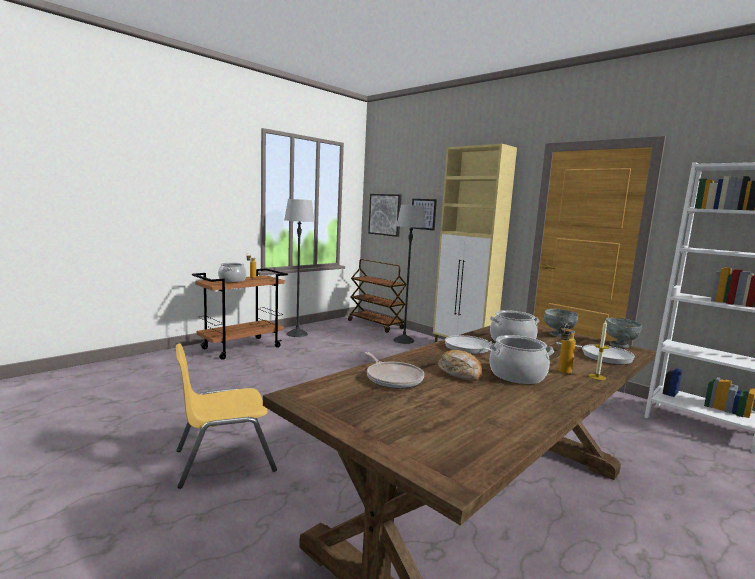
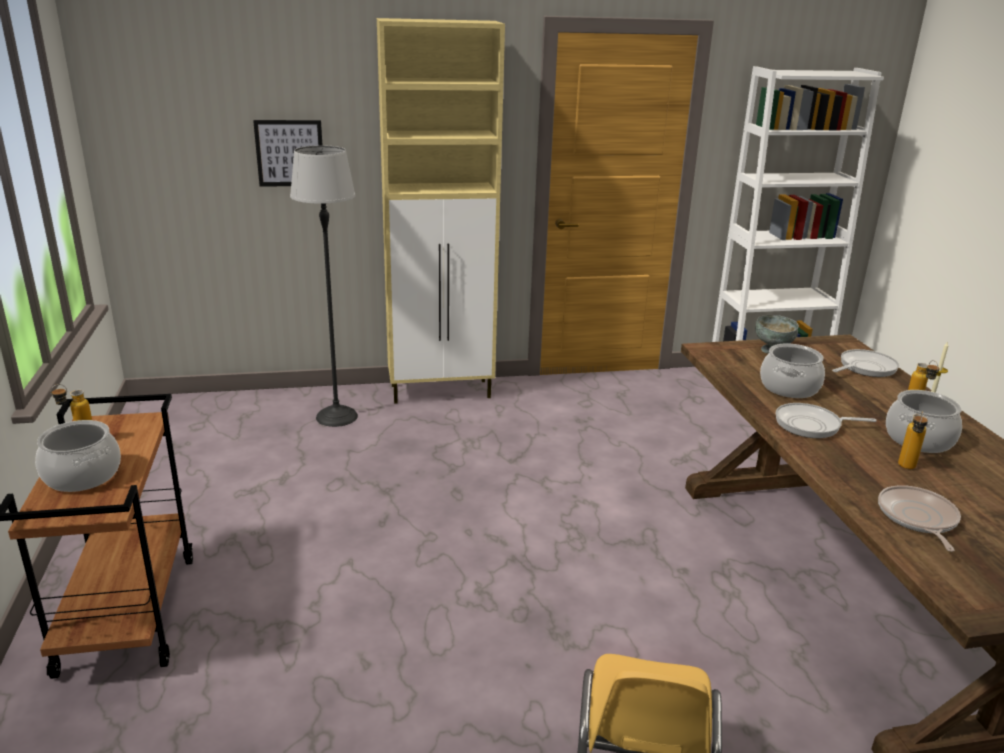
camera: 55 degrees left, 15 degrees up
(297, 334) = (144, 509): floor lamp -> none
(376, 325) = (222, 406): brown cart -> none
(385, 214) = (172, 160): picture -> none
(393, 378) = (917, 518): frying pan -> frying pan turned 90 degrees counterclockwise
(460, 373) = (906, 469): bread -> bottle
(620, 345) = (827, 340): grey bowl -> none

